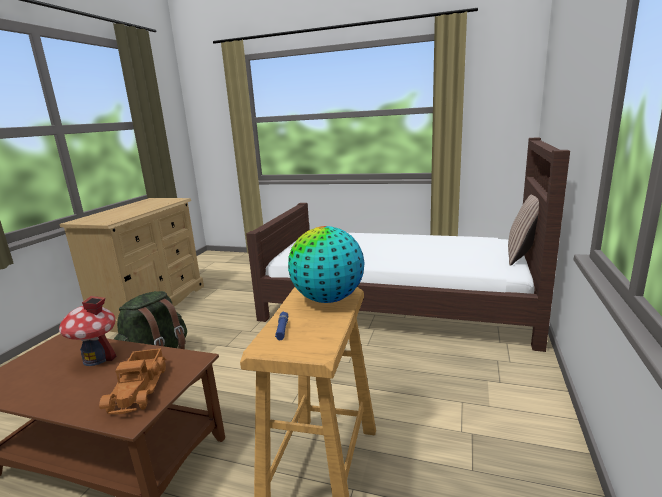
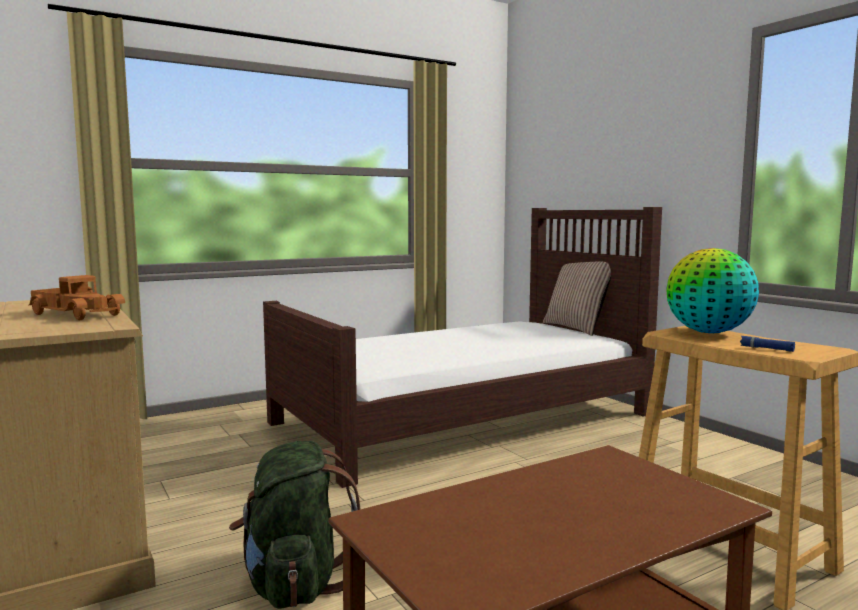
camera: 50 degrees left, 10 degrees down
(97, 358) = (505, 503): toy house -> none
(140, 388) = (648, 491): toy truck -> toy truck (77, 314)

